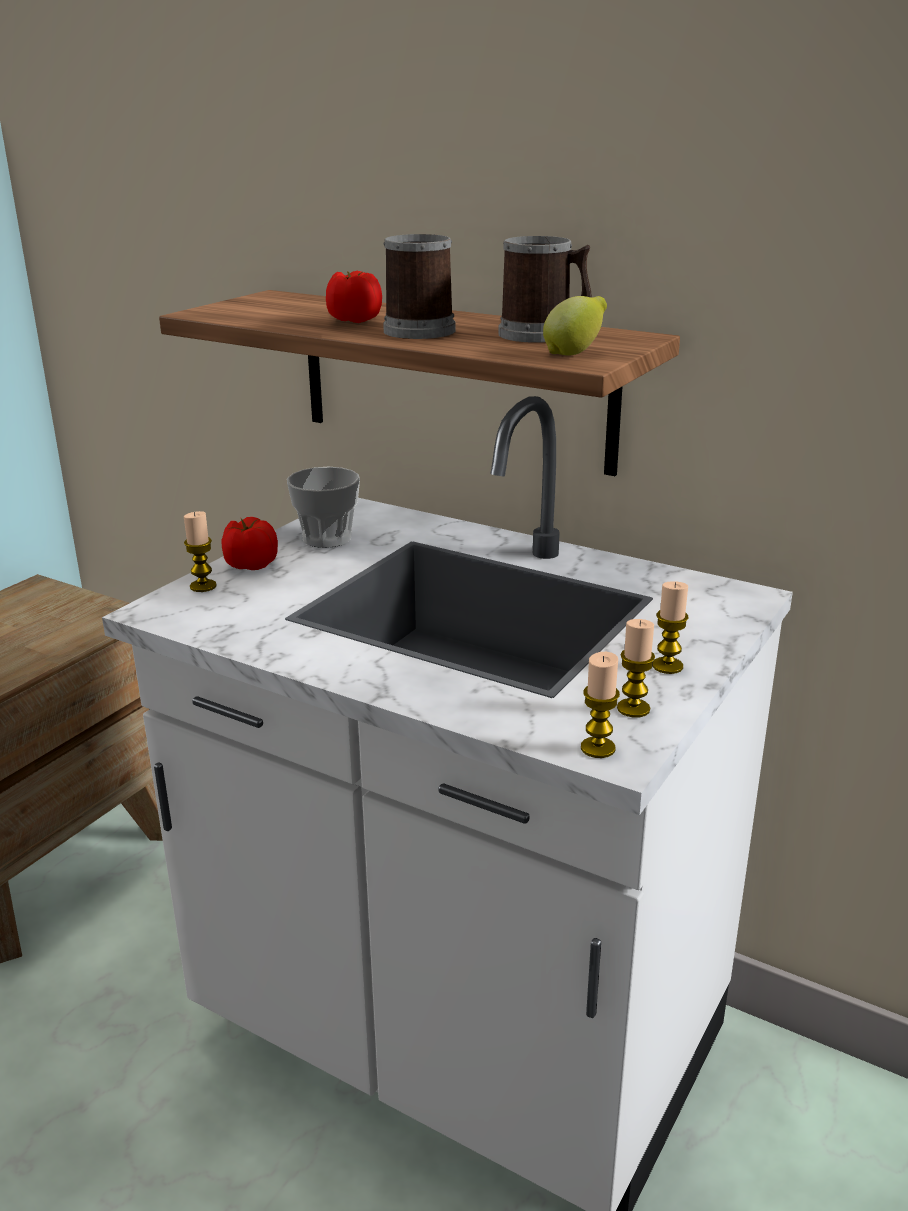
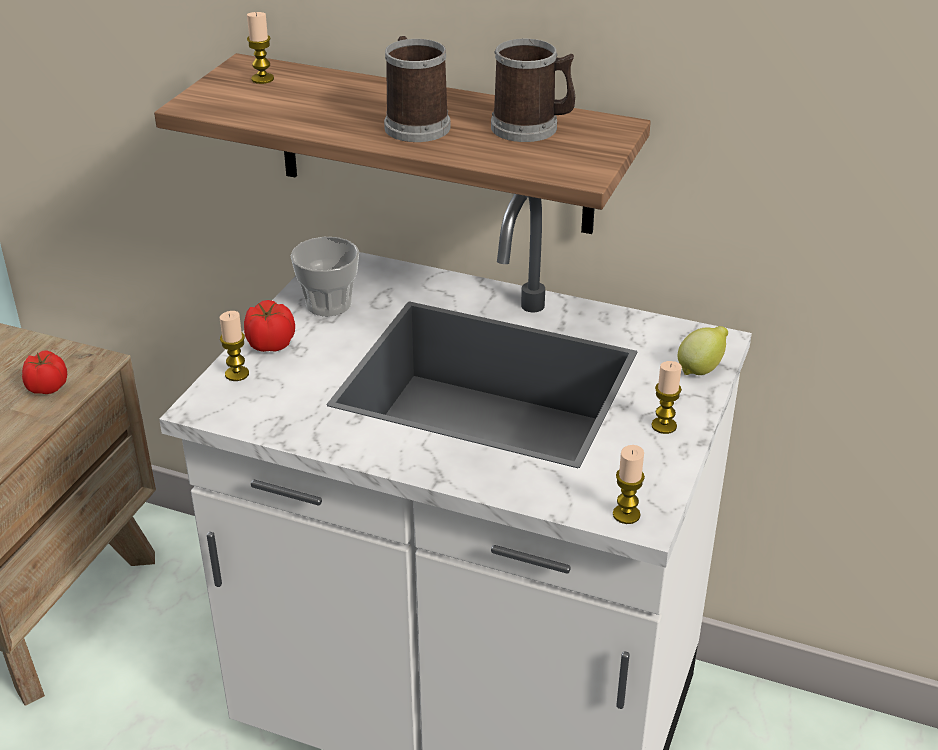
camera: 10 degrees left, 10 degrees up
(353, 320) = (347, 111): tomato -> tomato (46, 387)
(574, 354) = (568, 160): lemon -> lemon (701, 369)
(633, 709) = (645, 472): candle -> candle (262, 79)

